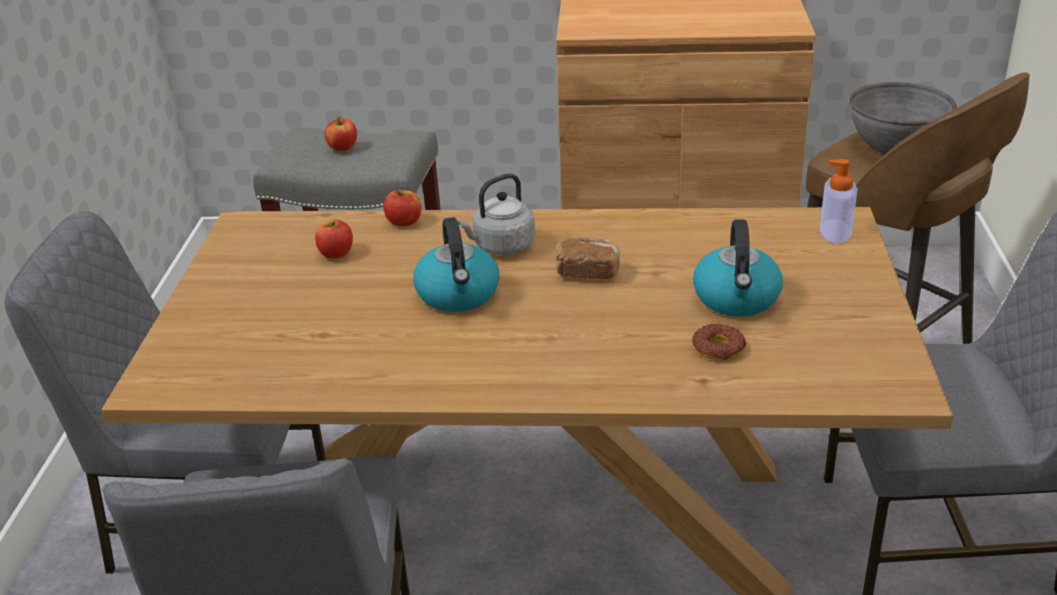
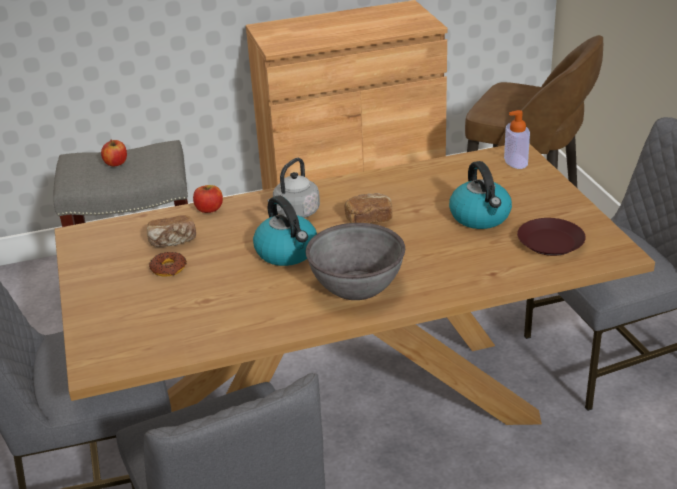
camera: 20 degrees left, 0 degrees up
(336, 253) = (173, 242): apple -> bread
(718, 348) = (489, 251): donut -> donut (168, 268)
(813, 355) = (551, 243): none -> brown plate
(896, 144) = (519, 96): grey bowl -> grey bowl (357, 285)

